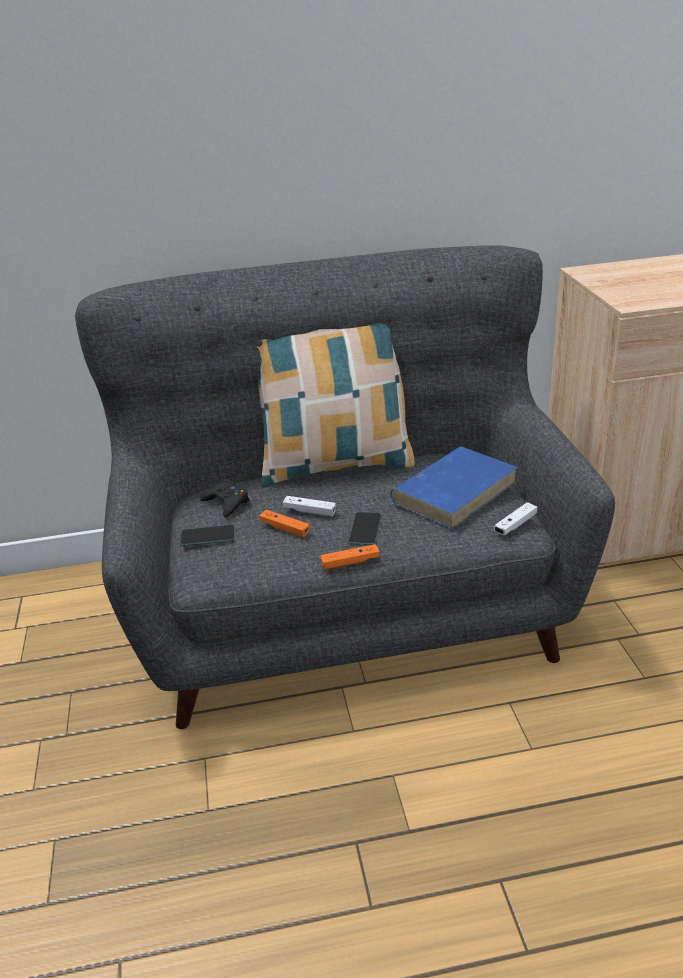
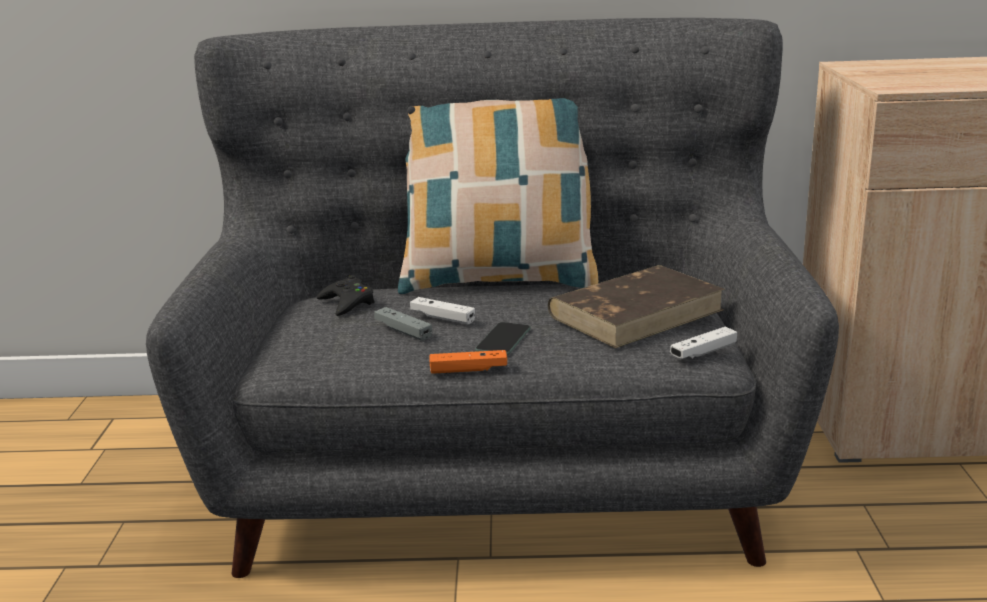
camera: 10 degrees right, 10 degrees down
(208, 536) = (306, 331): phone -> none
(285, 529) = (403, 331): orange game controller -> grey game controller
(455, 491) = (637, 312): blue book -> brown book

